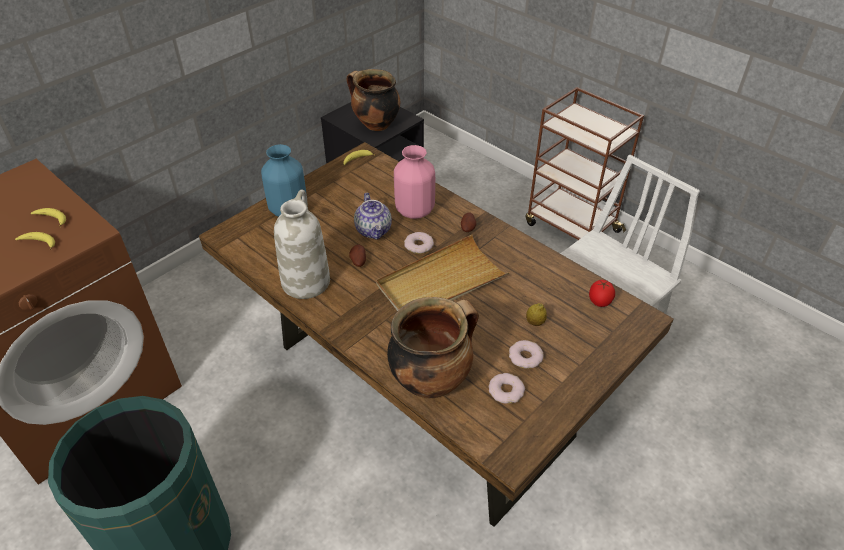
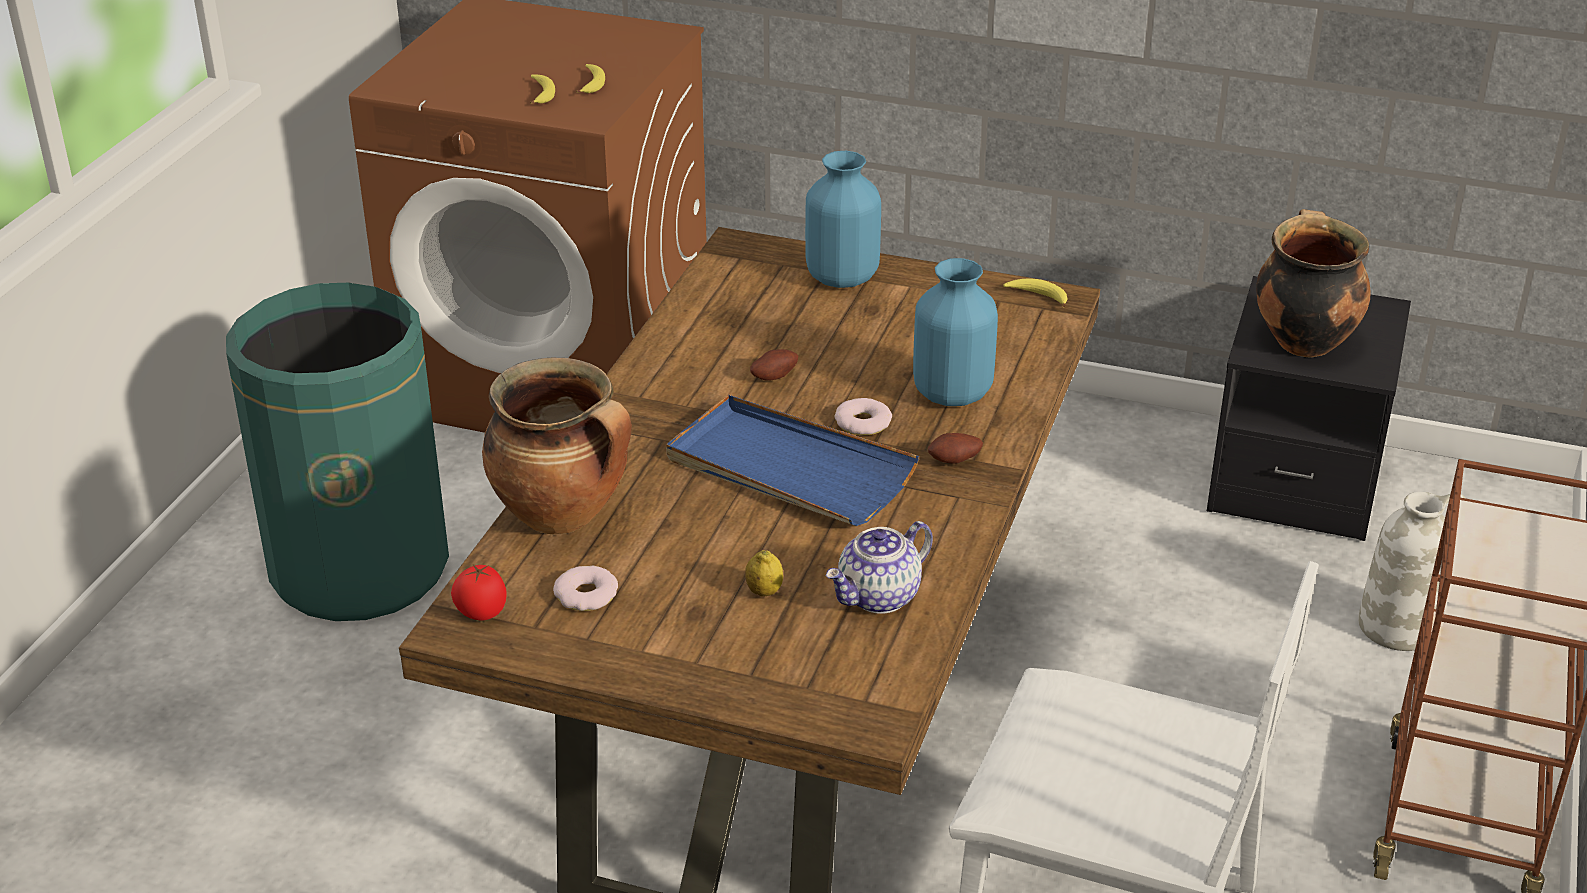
camera: 65 degrees right, 10 degrees down
(305, 281) = (691, 344): white vase -> white vase (1398, 626)
(374, 230) = (862, 368): teapot -> teapot (879, 597)
(415, 210) = (953, 393): pink vase -> blue vase
(441, 282) = (788, 469): beige tray -> blue tray
(525, 357) = (674, 598): donut -> none
(599, 302) = (873, 657): tomato -> tomato (481, 613)

